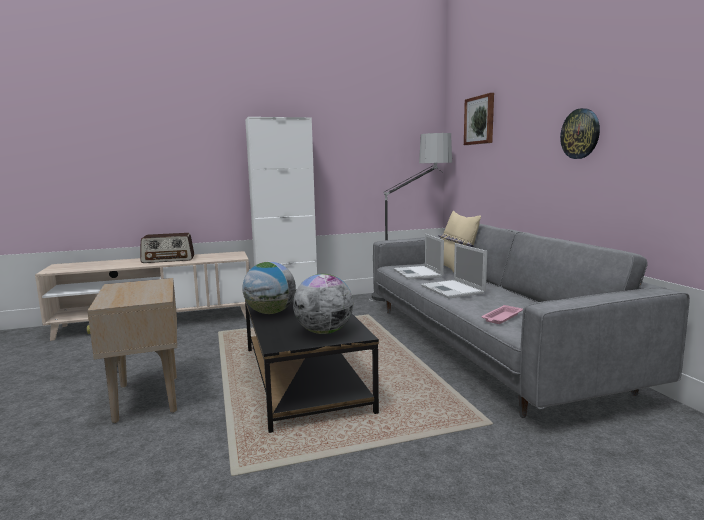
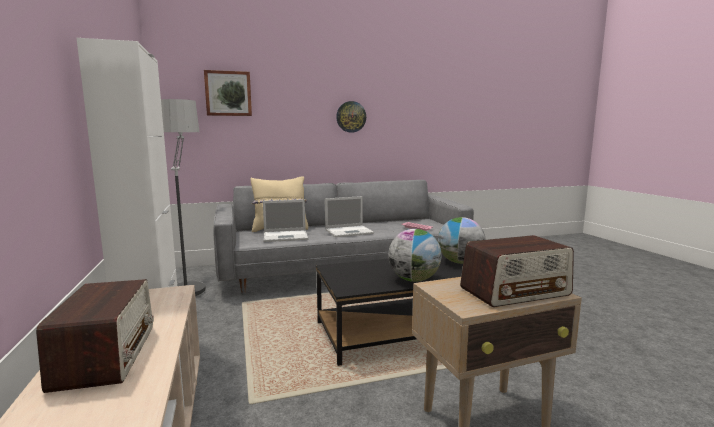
camera: 90 degrees left, 0 degrees up
(123, 295) = (515, 291): none -> radio

